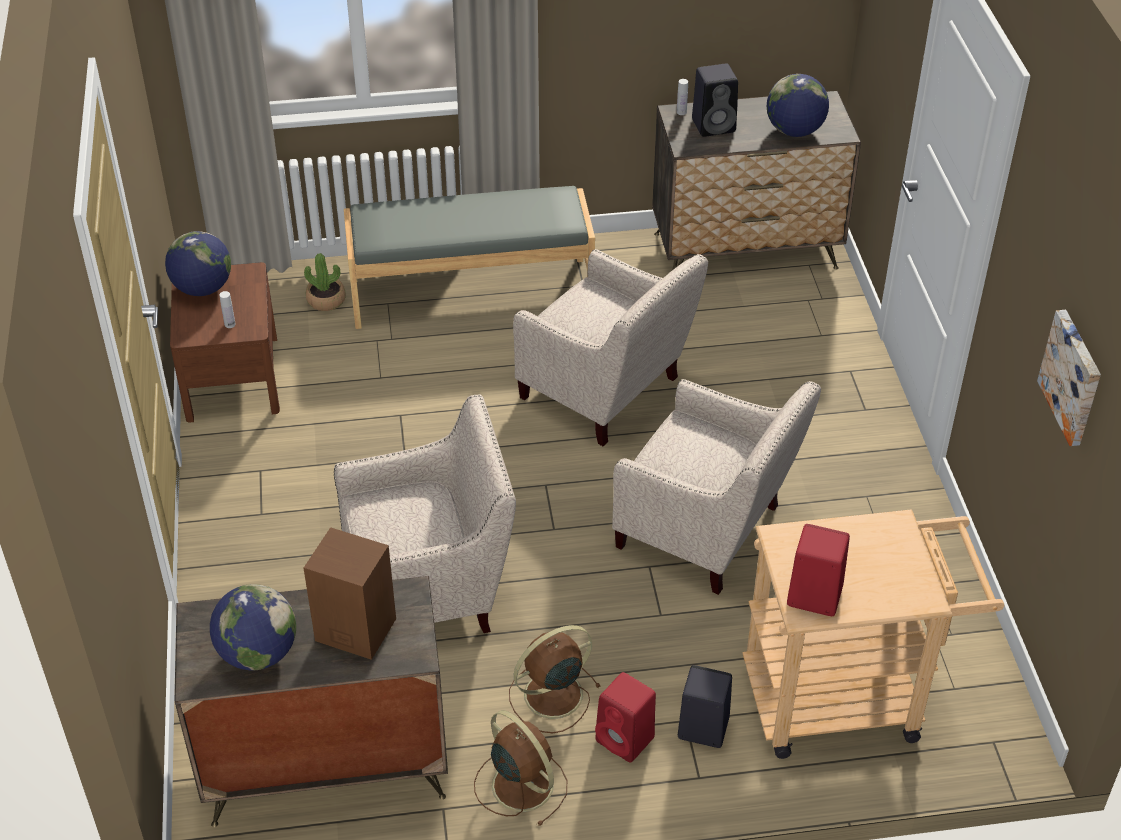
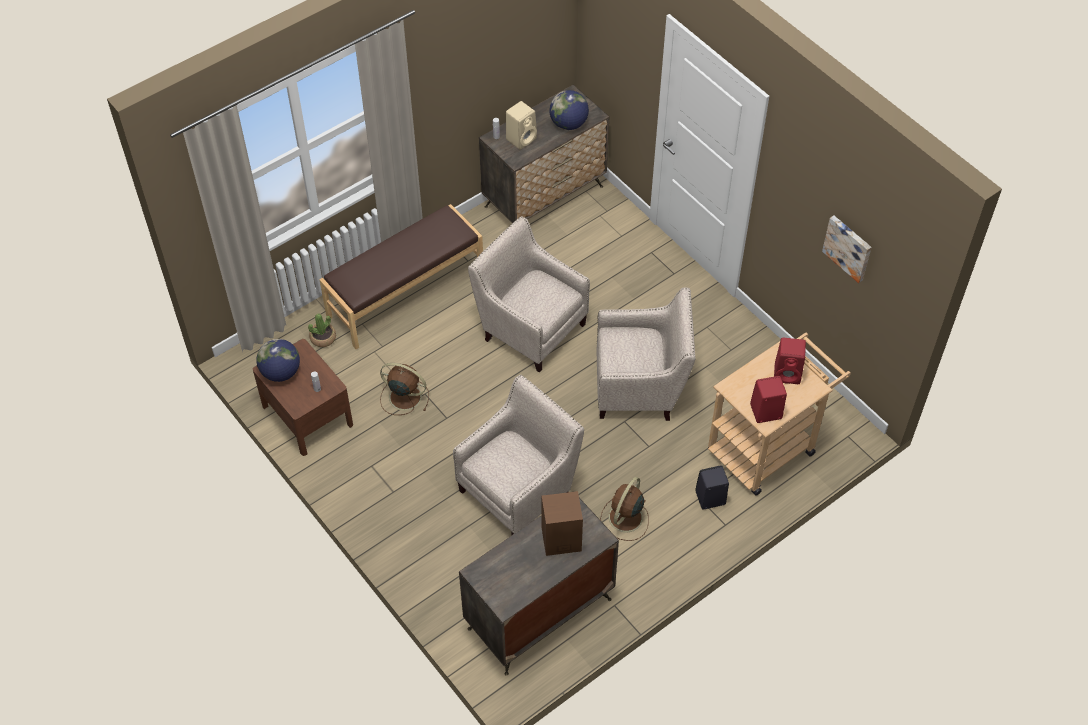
camera: 30 degrees left, 10 degrees up
(258, 653) = (523, 577): globe -> none
(471, 291) = (405, 293): grey bench -> brown bench
(520, 783) = (642, 572): brown fan -> brown fan (403, 396)
(606, 394) = (530, 327): beige armchair -> beige armchair turned 150 degrees counterclockwise
(627, 740) = (678, 523): red speaker -> red speaker (788, 373)
(715, 125) = (521, 138): black speaker -> beige speaker

